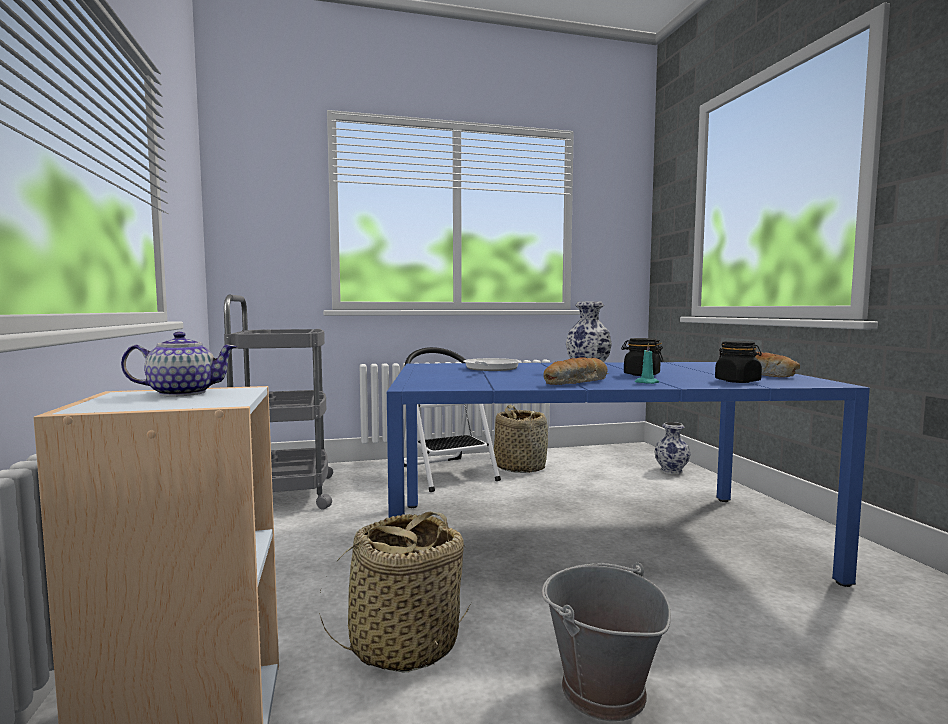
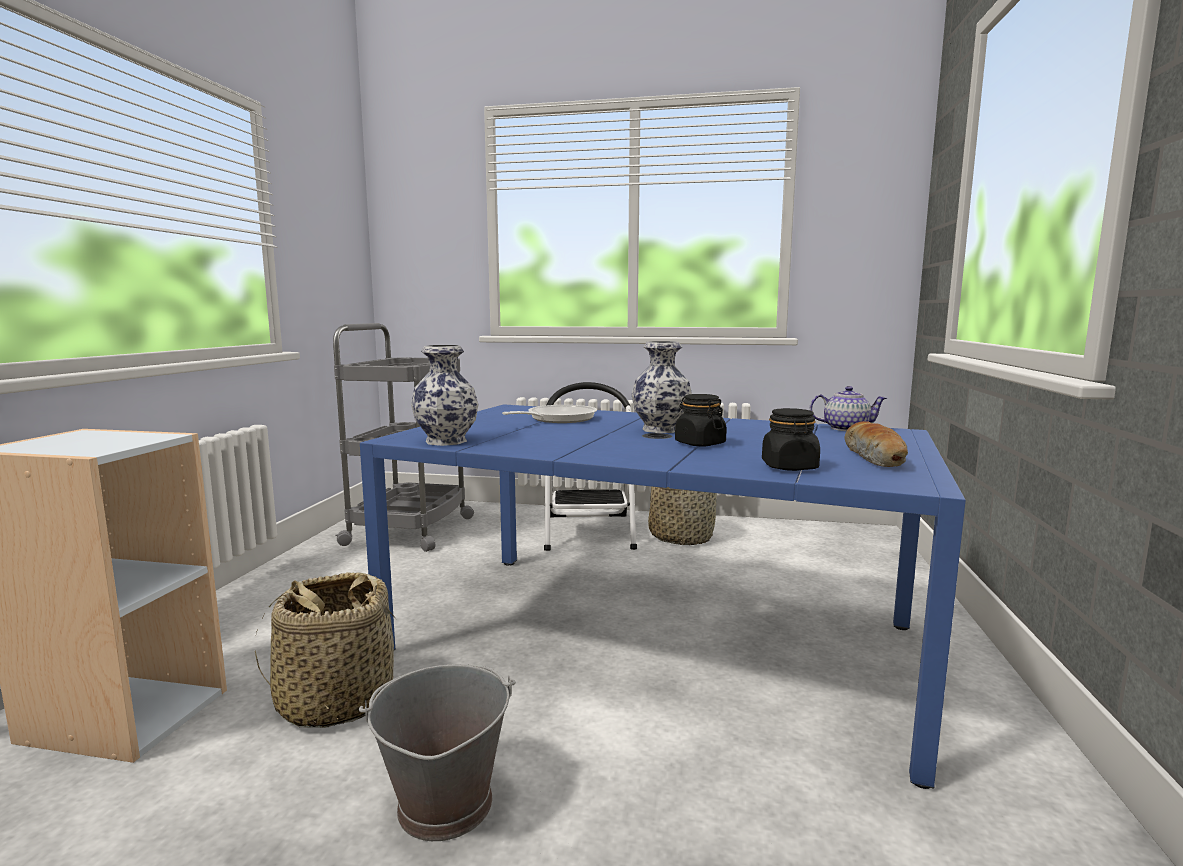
camera: 25 degrees right, 5 degrees up
(182, 393) = (112, 436): teapot -> teapot (845, 428)
(577, 383) = (575, 449): bread -> none
(646, 382) = (657, 457): turquoise candle -> none
(672, 471) = (880, 573): vase -> vase (447, 441)

